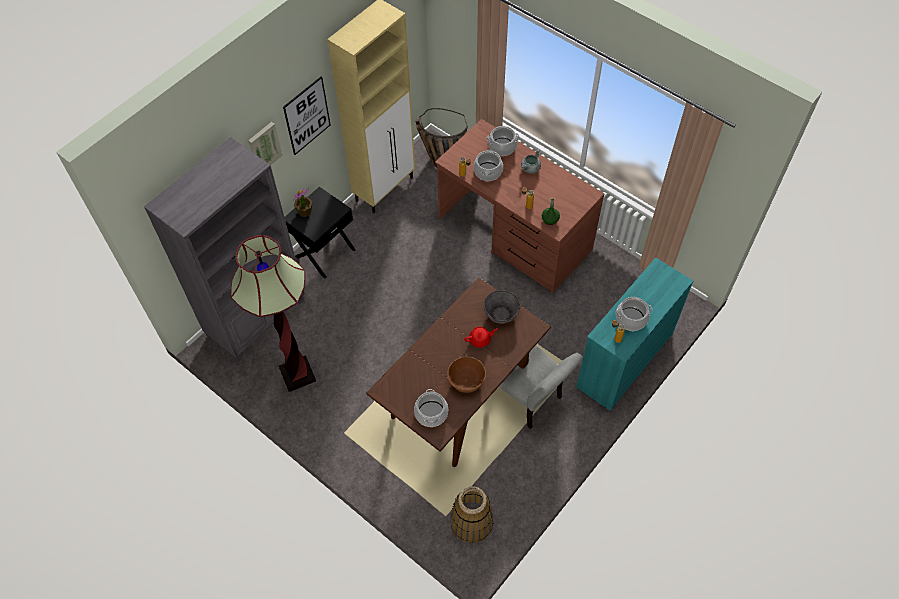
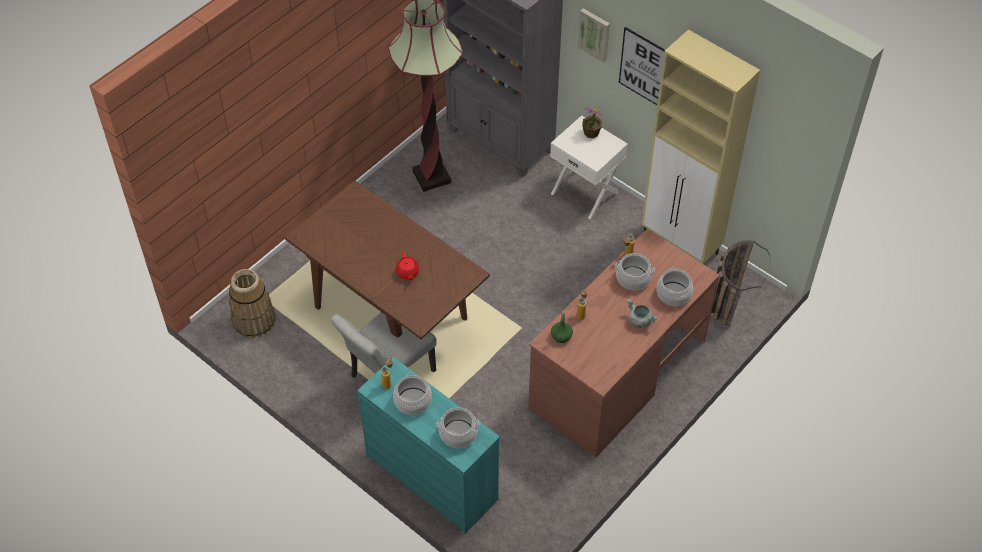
camera: 90 degrees right, 5 degrees down
(324, 252) = (585, 192): black nightstand -> white nightstand
(431, 413) = (325, 230): cooking pot -> cooking pot (458, 433)
(466, 381) = (359, 259): brown bowl -> none
(501, 314) = (439, 292): grey bowl -> none

